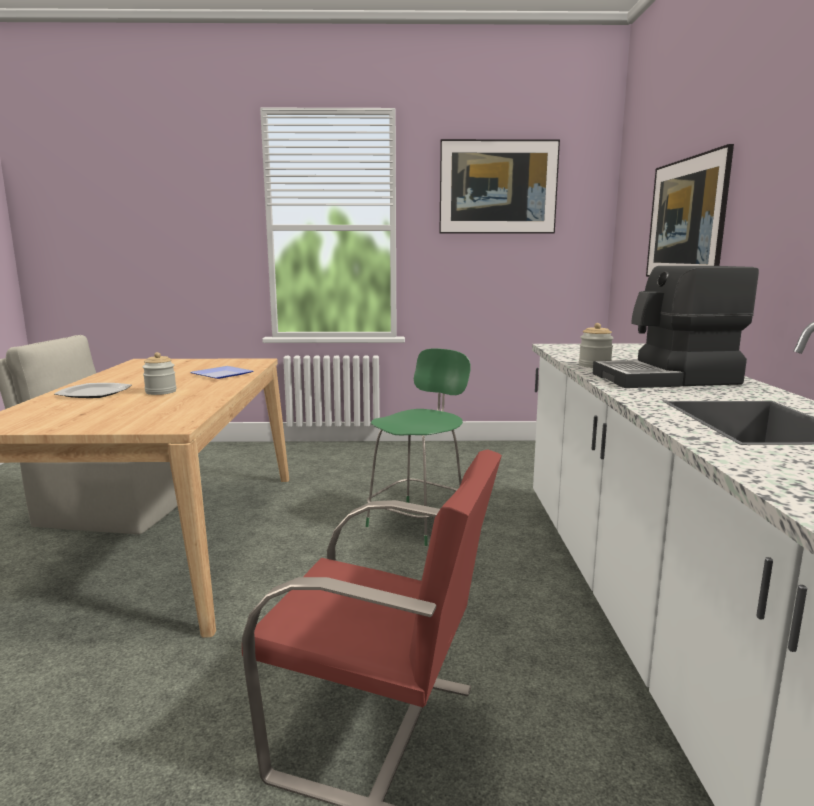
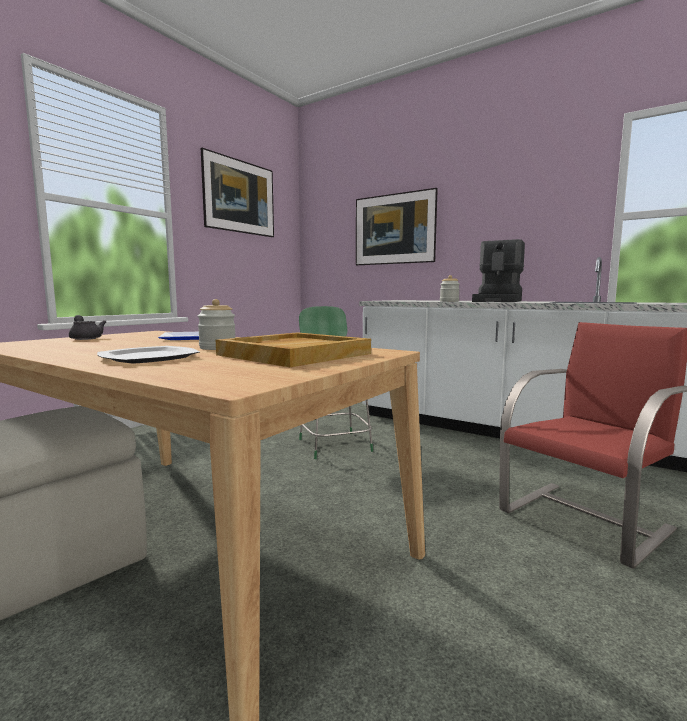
camera: 55 degrees left, 5 degrees down
(136, 411) = (294, 354): none -> beige tray
(194, 362) = (85, 338): none -> grey teapot

